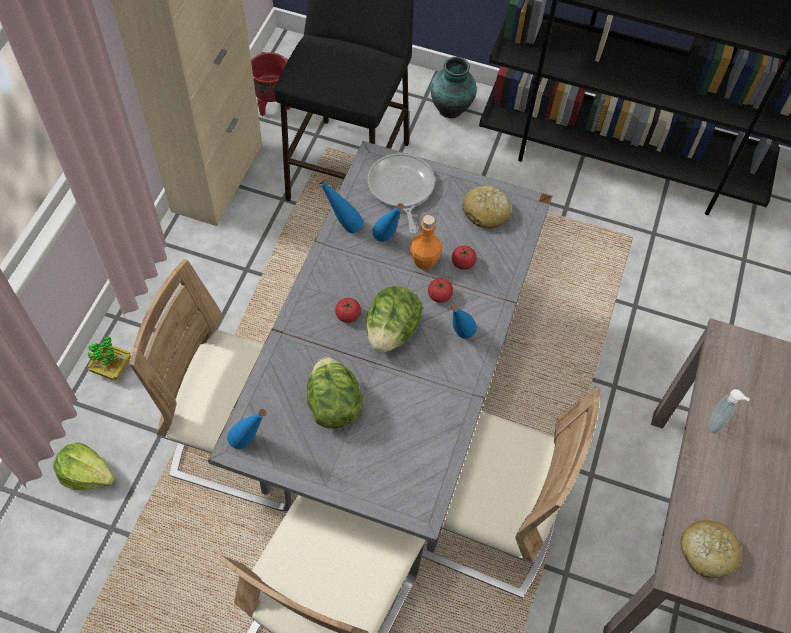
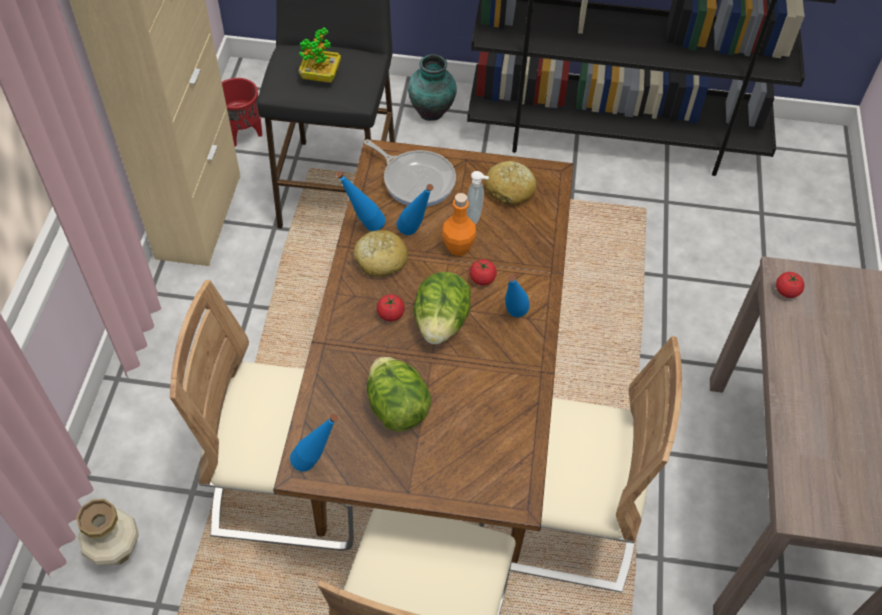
camera: 10 degrees left, 5 degrees down
(87, 474) = (117, 551): lettuce -> vase
(112, 368) = (123, 432): potted plant -> potted plant (321, 76)
(389, 410) = (436, 424): grey dining table -> brown dining table
(401, 189) = (416, 180): frying pan -> frying pan turned 150 degrees clockwise
(463, 263) = (498, 243): tomato -> tomato (786, 291)
(706, 552) = (820, 486): bread -> bread (380, 260)
(716, 423) = (796, 357): soap dispenser -> soap dispenser (475, 217)

